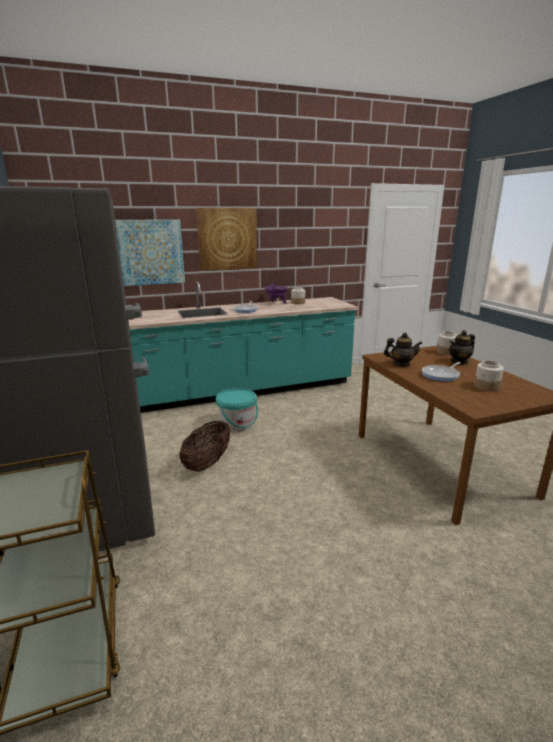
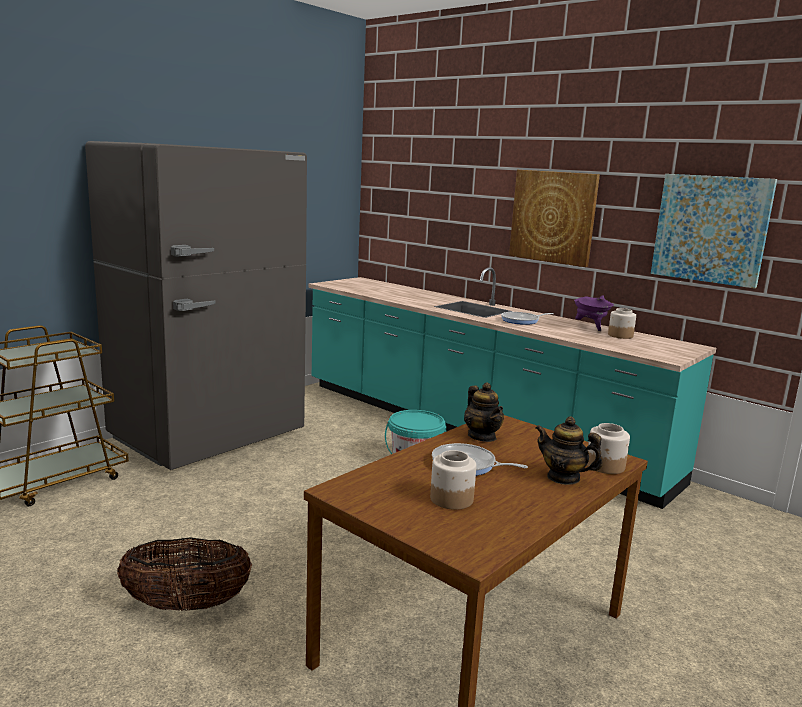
camera: 60 degrees right, 5 degrees down
(150, 252) = (461, 222): picture -> picture (711, 229)
(207, 463) = (314, 466): basket -> basket (187, 605)

